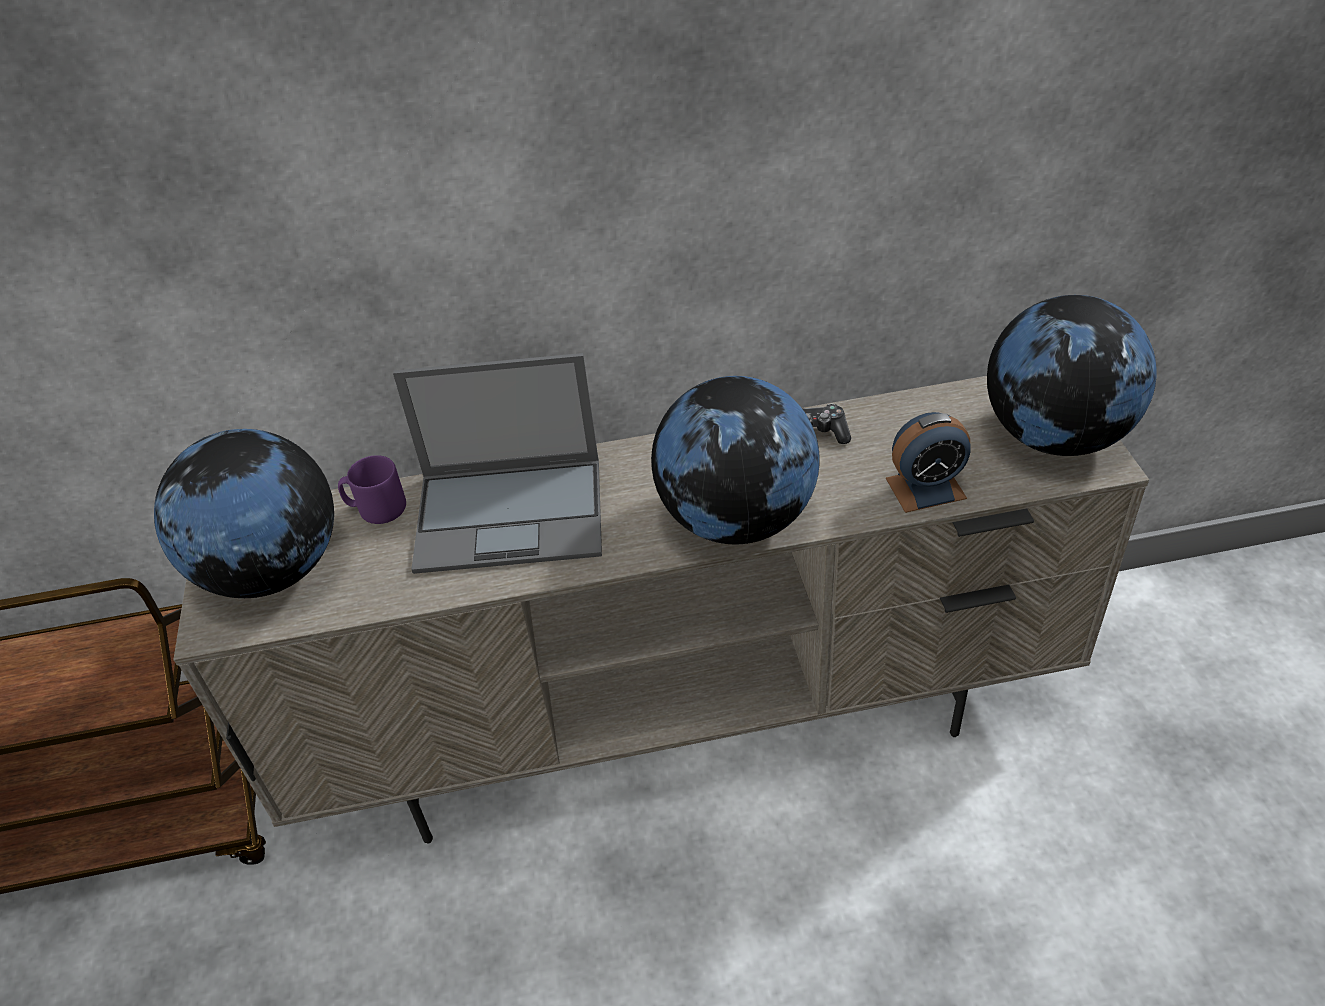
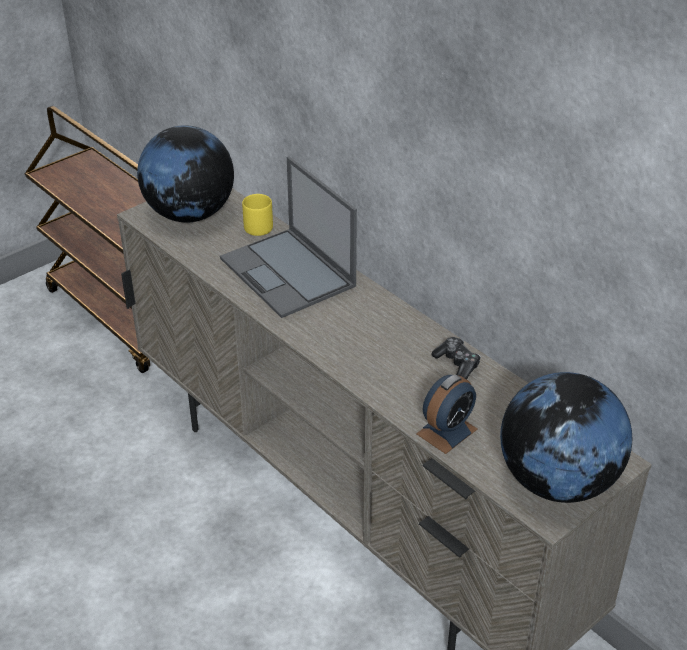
camera: 55 degrees right, 5 degrees down
(376, 508) = (256, 226): purple mug -> yellow mug
(736, 519) = (351, 358): globe -> none
(925, 488) = (447, 431): alarm clock -> alarm clock turned 90 degrees counterclockwise

